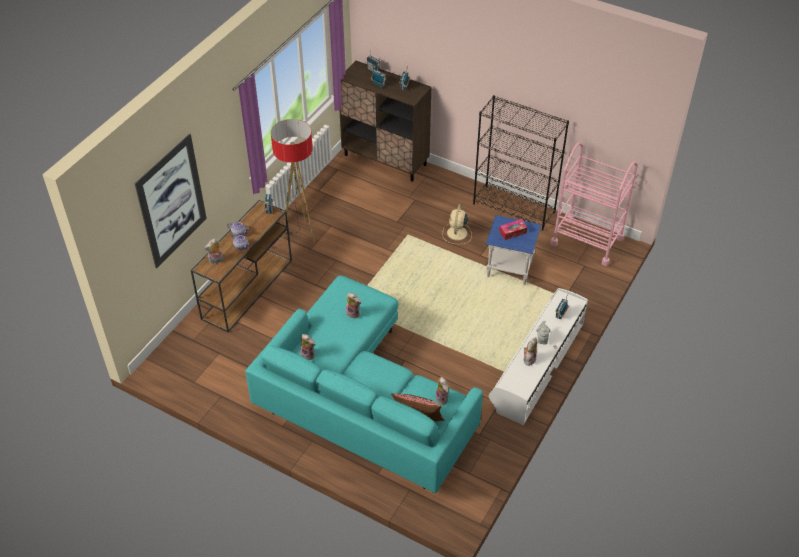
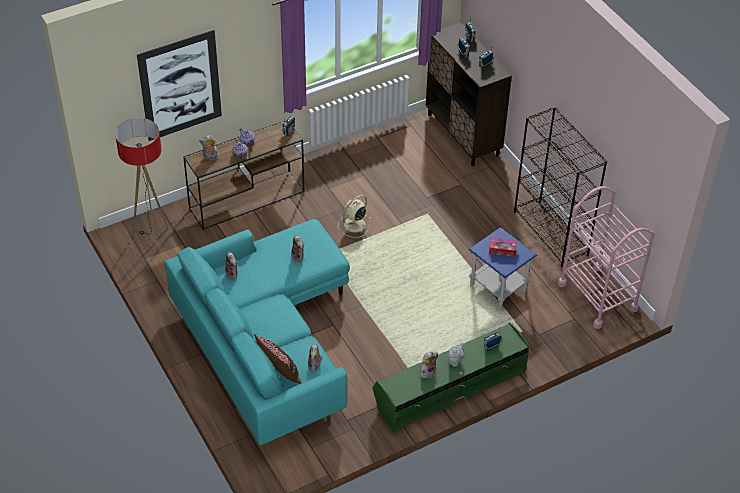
camera: 30 degrees right, 0 degrees up
(300, 233) = (330, 170): floor lamp -> floor lamp (152, 238)
(457, 234) = (474, 233): beige fan -> beige fan (354, 225)
(536, 365) = (449, 387): white tv stand -> green tv stand

